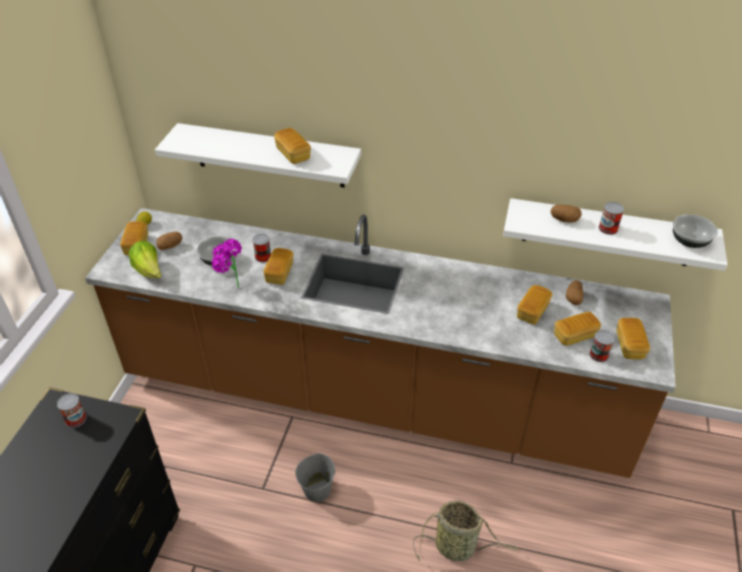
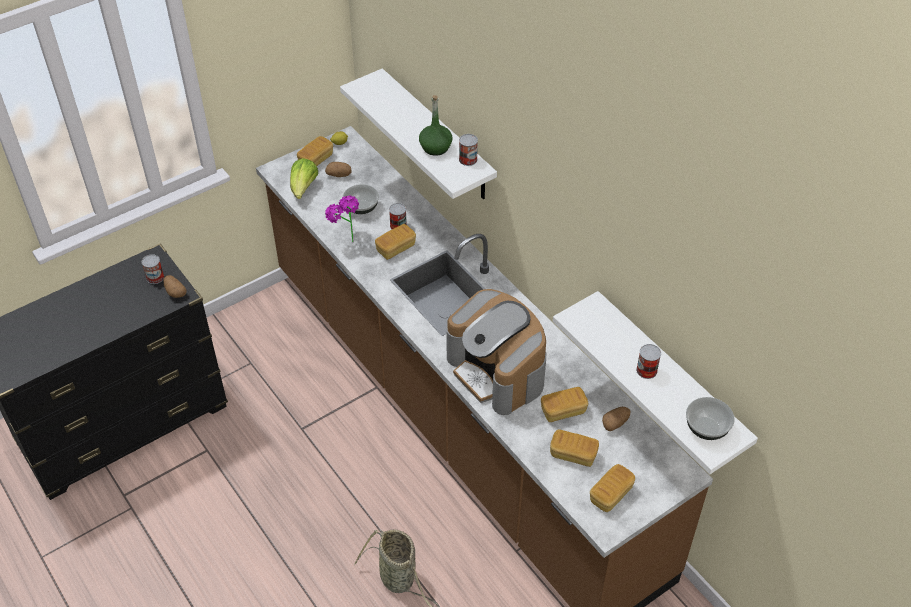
camera: 40 degrees right, 5 degrees up
(293, 154) = (435, 147): bread -> green bottle
(317, 489) = (339, 458): grey bucket -> none
(458, 313) = (497, 371): none -> coffee machine
(564, 220) = (618, 339): potato -> potato (175, 292)
(599, 355) = (573, 483): can -> can (468, 159)

